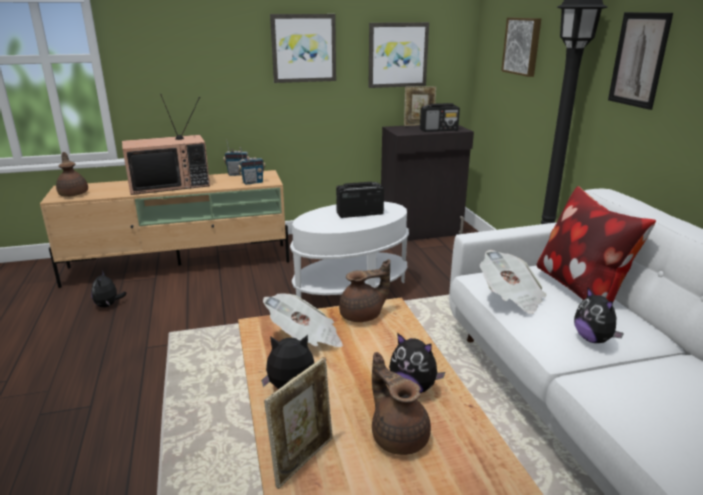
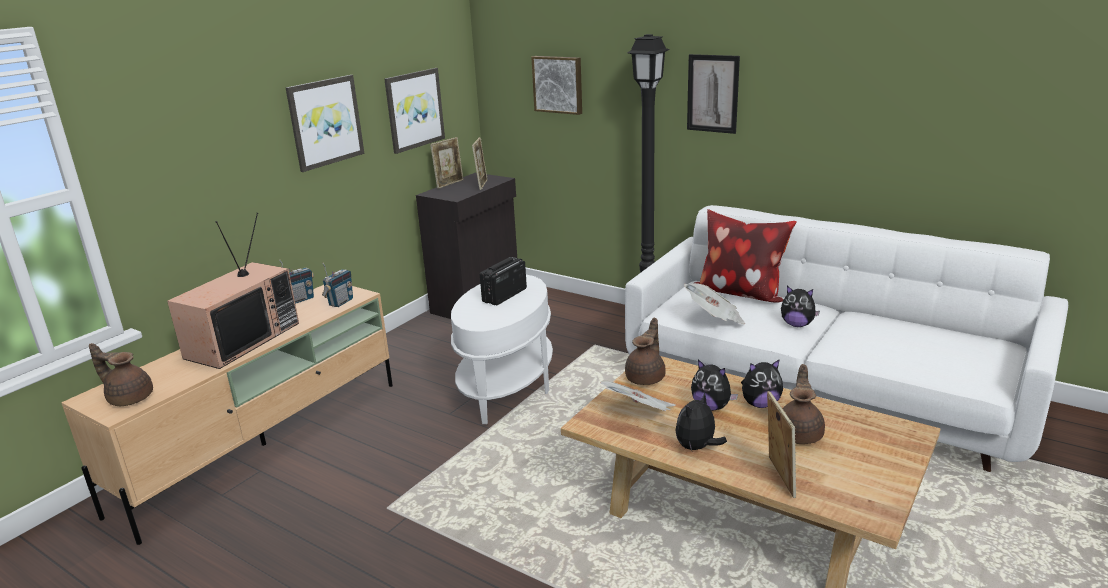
camera: 40 degrees left, 0 degrees up
(108, 305) = (257, 524): plush toy -> plush toy (711, 407)
(398, 435) = (800, 434): brown teapot -> brown teapot turned 90 degrees clockwise
(439, 130) = (482, 185): radio -> picture frame

